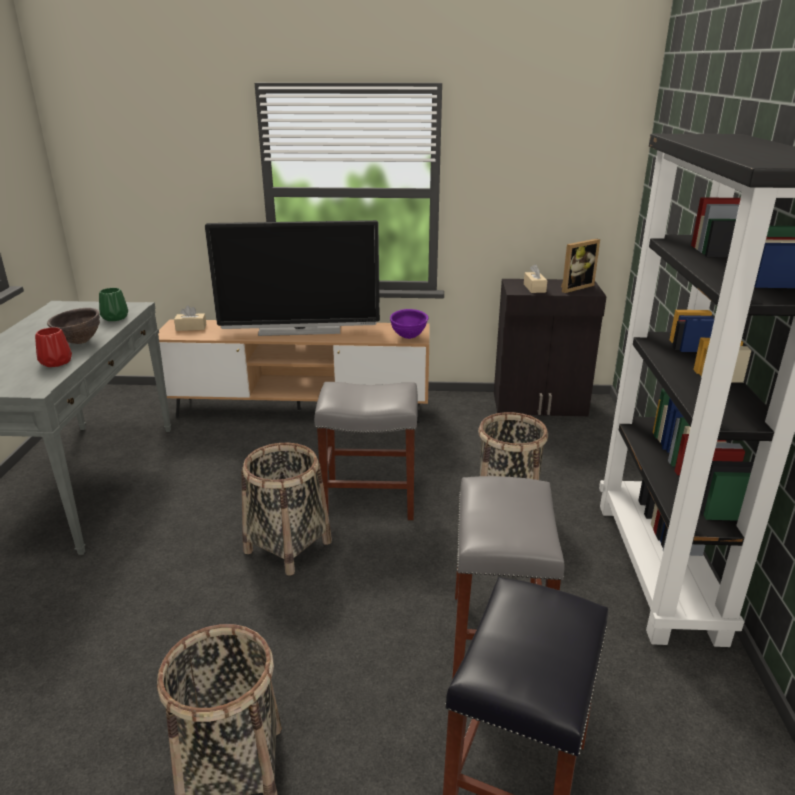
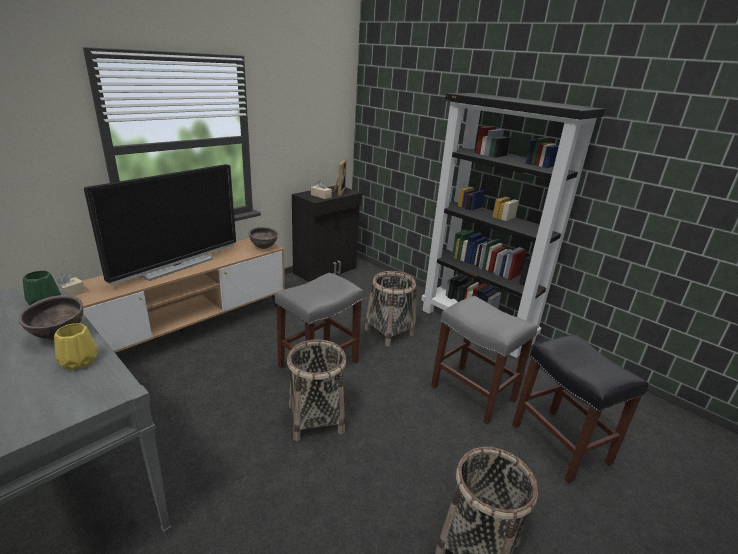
camera: 50 degrees left, 0 degrees up
(57, 362) = (79, 361): red vase -> yellow vase
(408, 337) = (264, 248): purple bowl -> brown bowl

